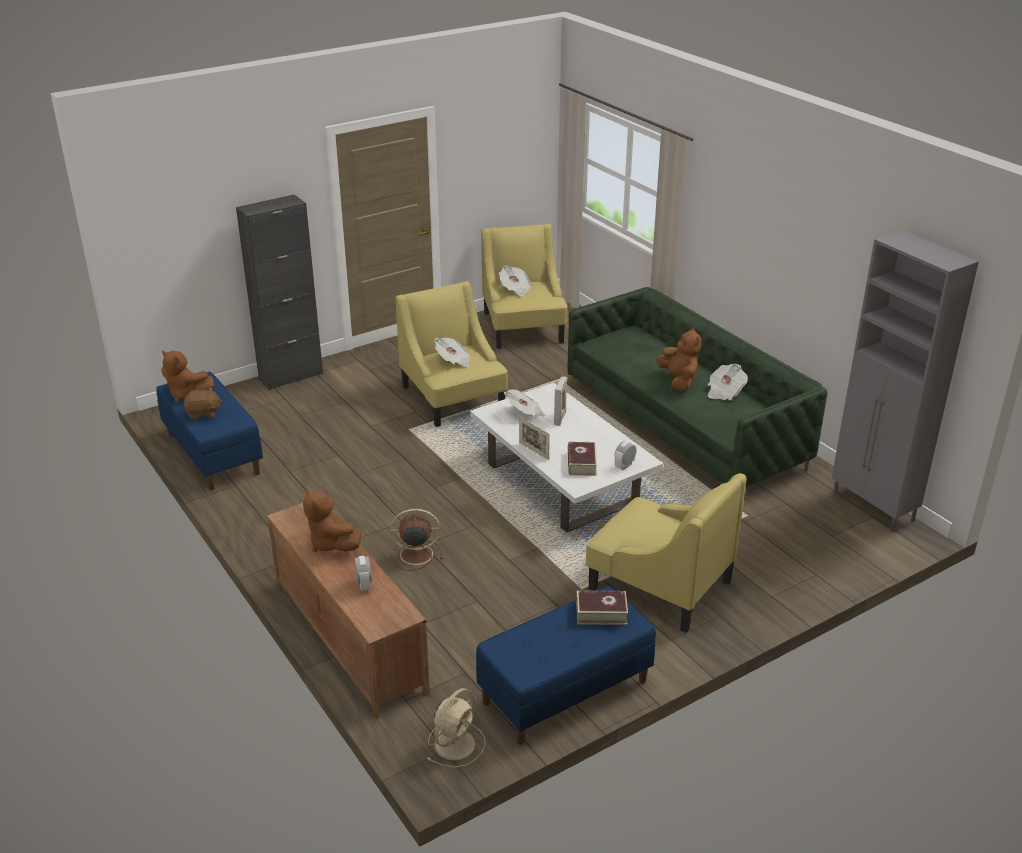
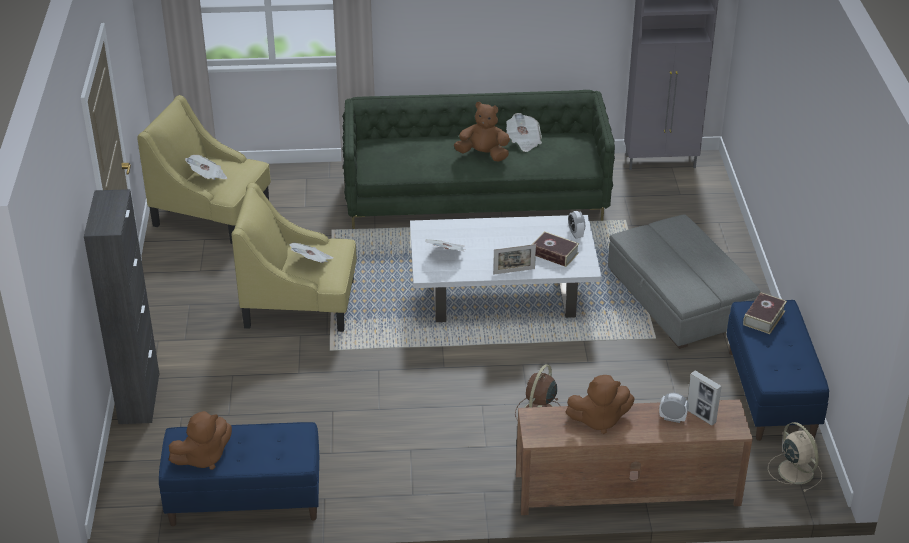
camera: 60 degrees left, 5 degrees up
(203, 414) = (259, 455): brown plush toy -> none
(560, 418) = (474, 239): picture frame -> picture frame (701, 416)
(659, 585) = (678, 298): yellow armchair -> grey ottoman

